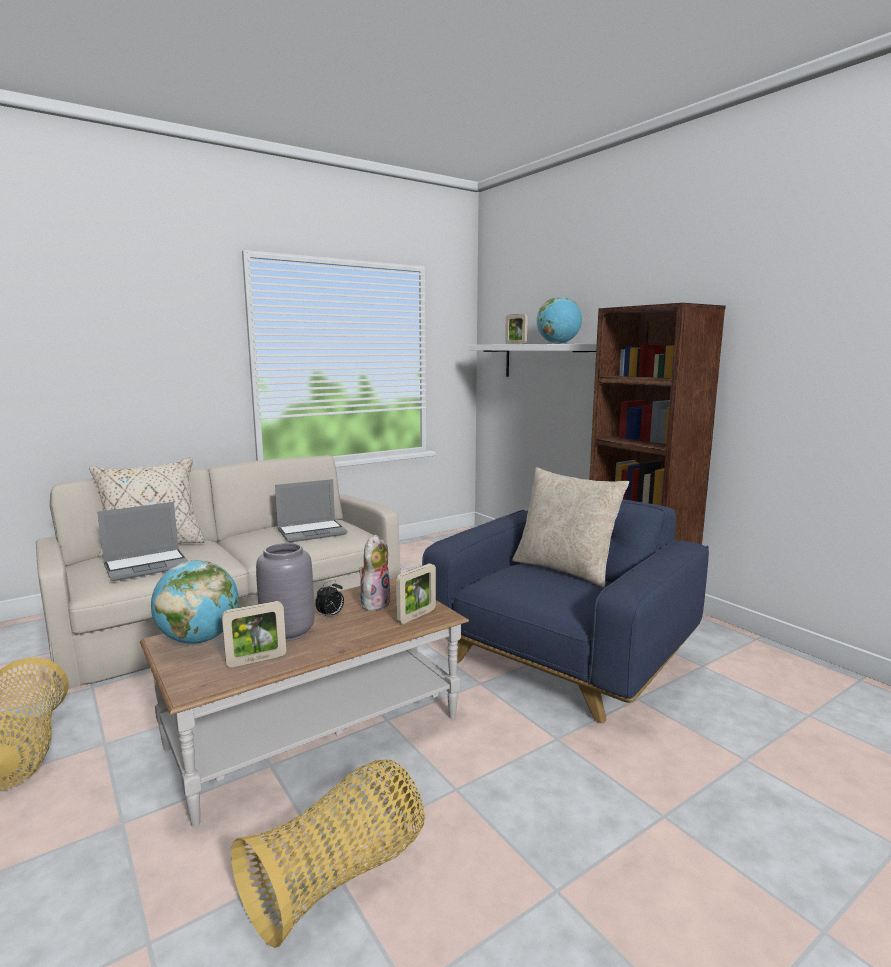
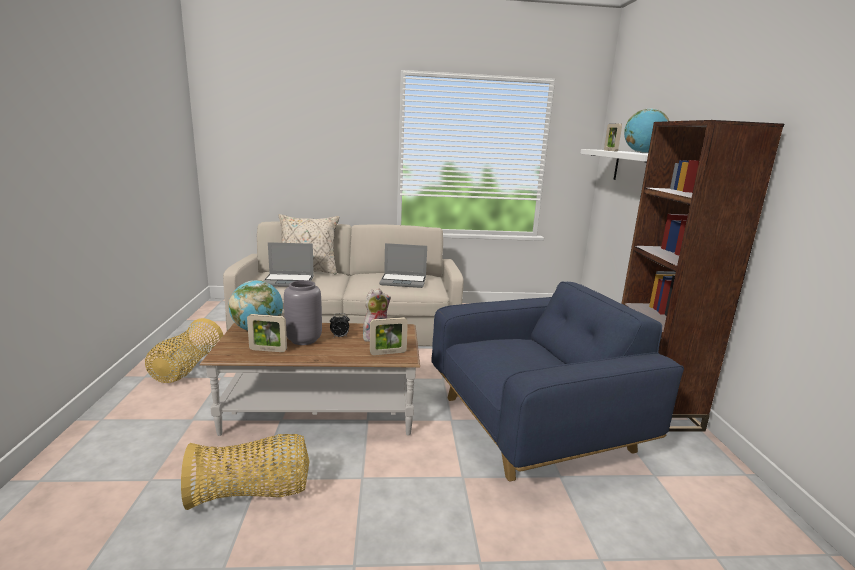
camera: 30 degrees right, 5 degrees up
(565, 569) = (550, 352): beige pillow -> none

